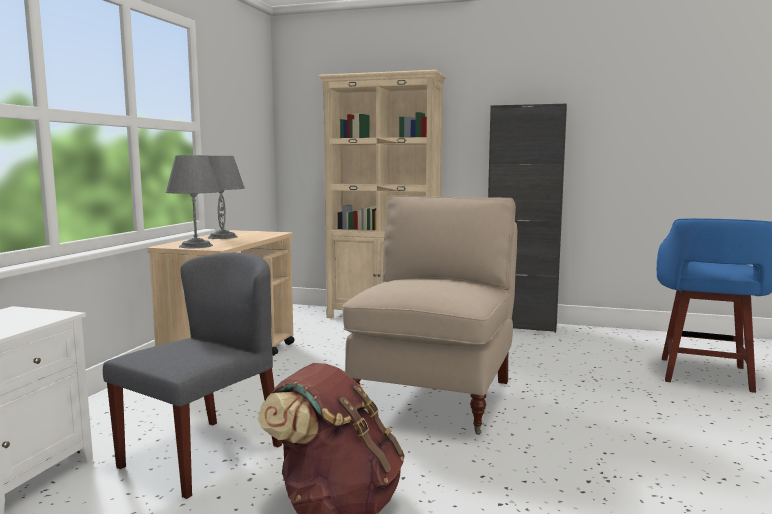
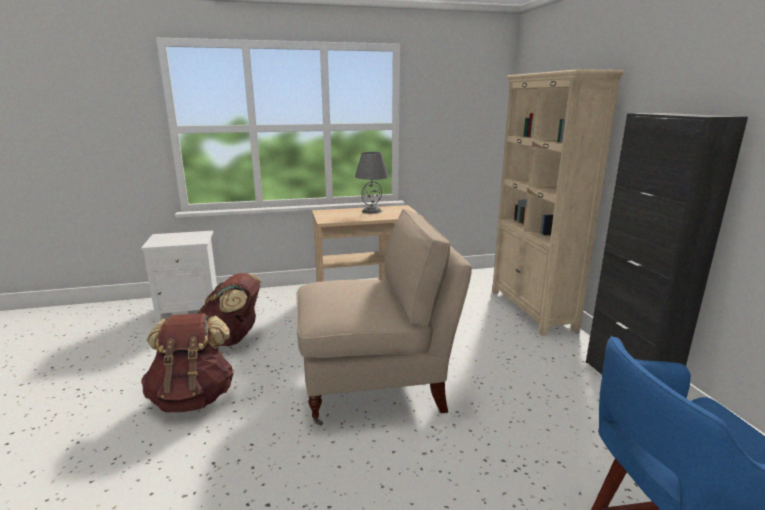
camera: 60 degrees right, 10 degrees up
(195, 246) = (328, 215): grey table lamp -> none
(202, 455) = (232, 339): grey chair -> brown backpack

